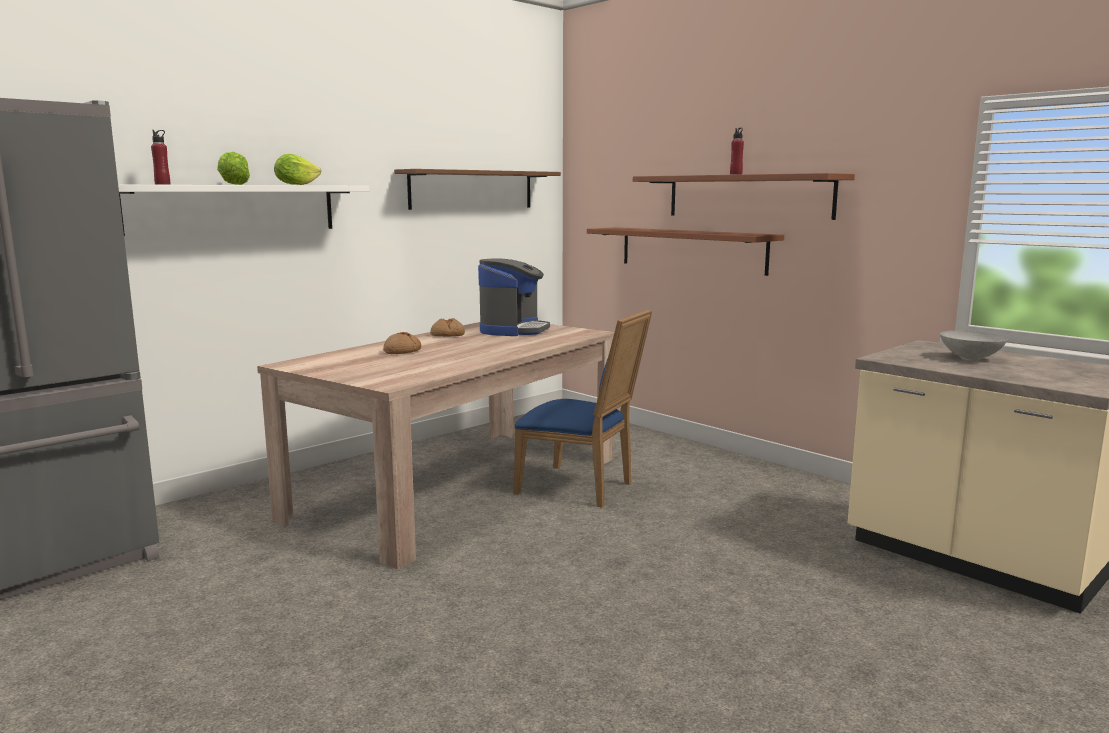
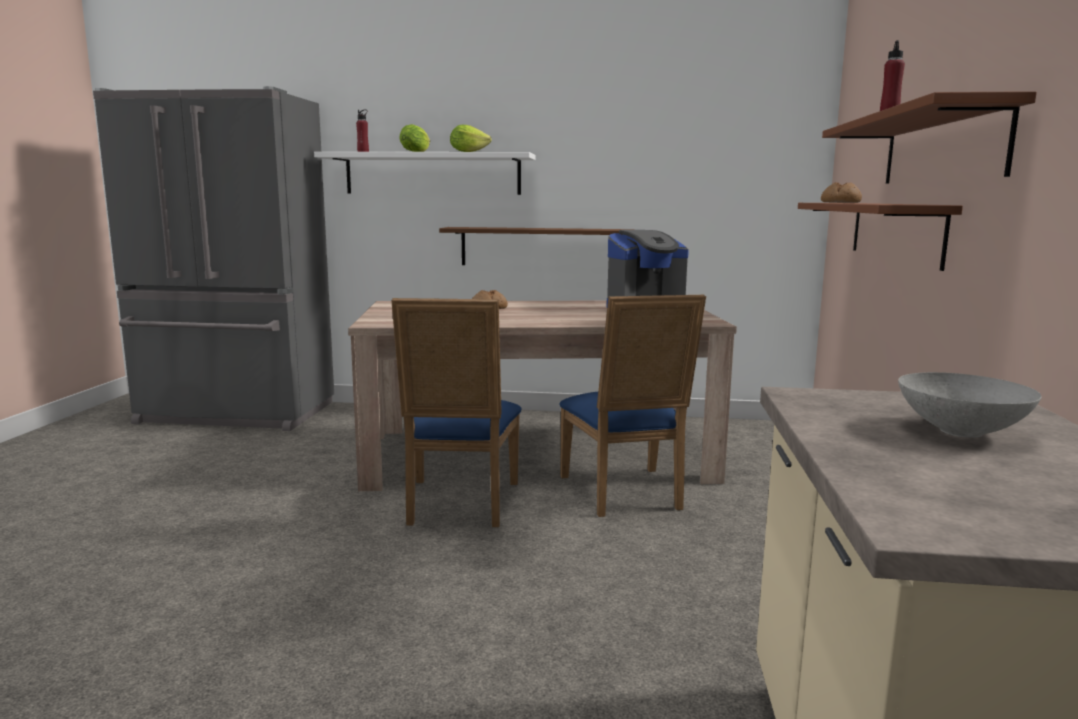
camera: 50 degrees right, 0 degrees up
(447, 335) = (575, 304): bread -> bread (840, 202)
(472, 189) = (689, 158): brown shelf -> brown shelf (539, 247)
(503, 541) = (459, 506): none -> blue chair

